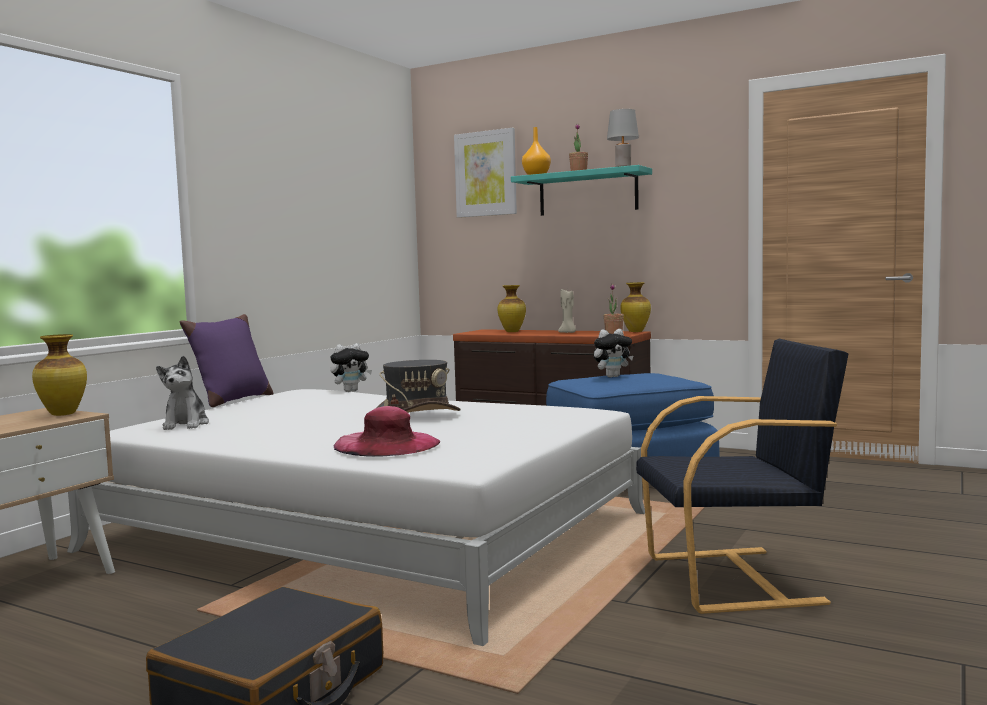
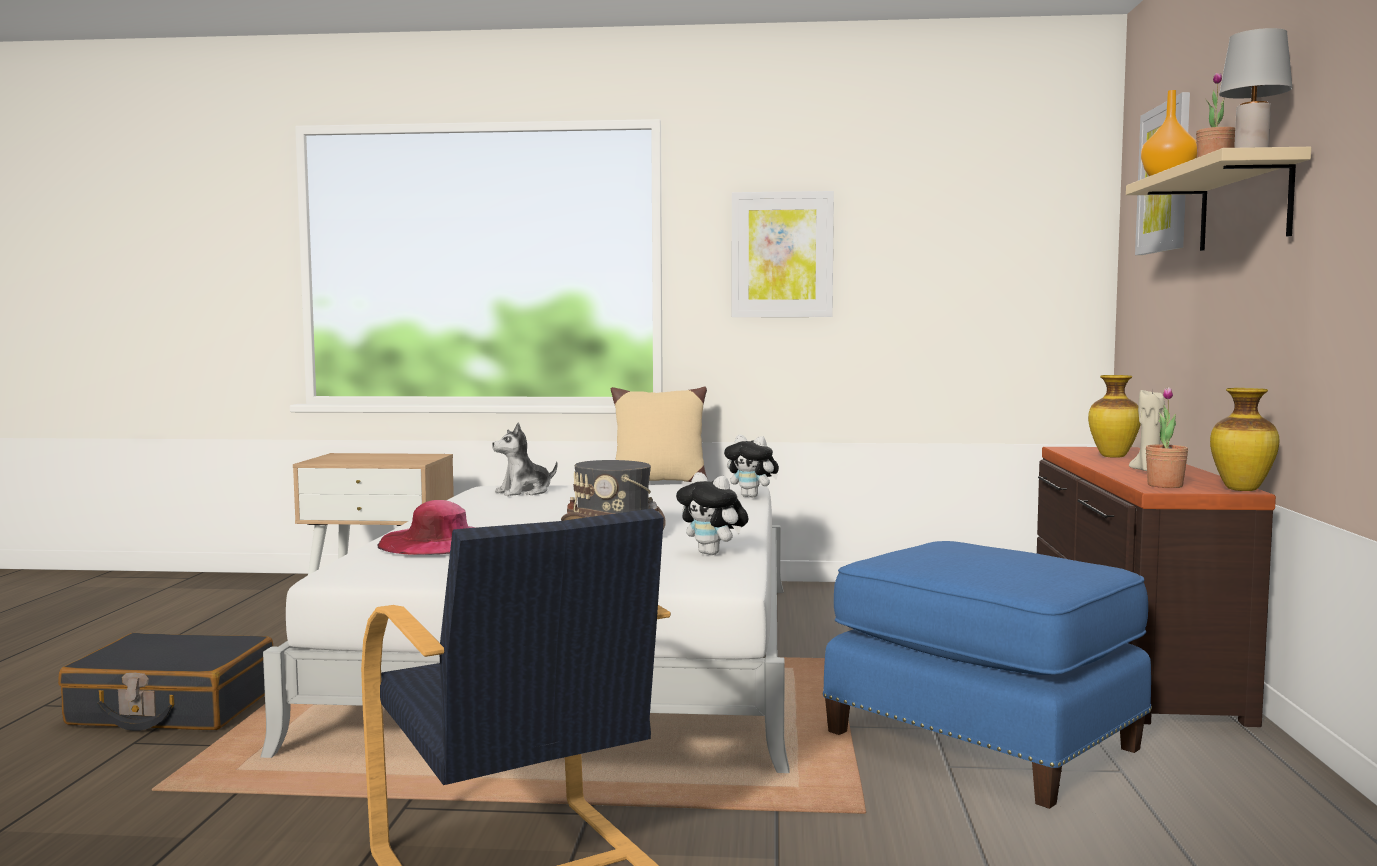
camera: 65 degrees right, 0 degrees up
(64, 414) = (417, 460): vase -> none
(232, 401) = (658, 482): purple pillow -> beige pillow
(266, 205) = (782, 255): none -> picture
(588, 193) = (1244, 205): turquoise shelf -> beige shelf
(612, 376) = (974, 552): plush toy -> plush toy (713, 553)

